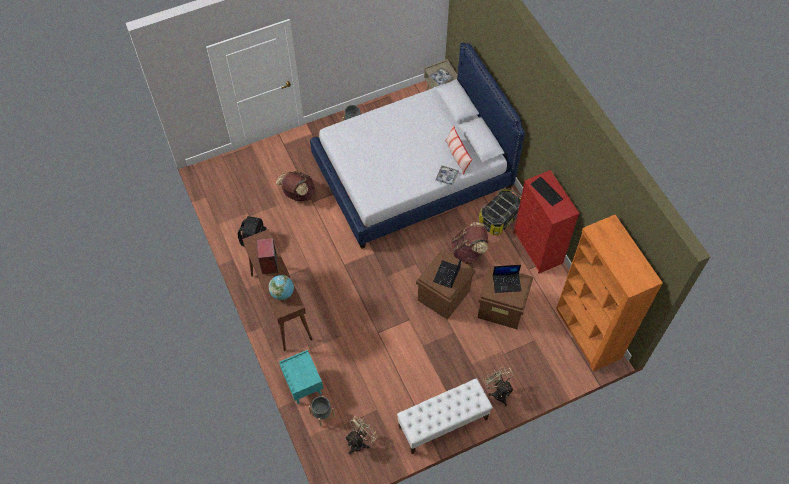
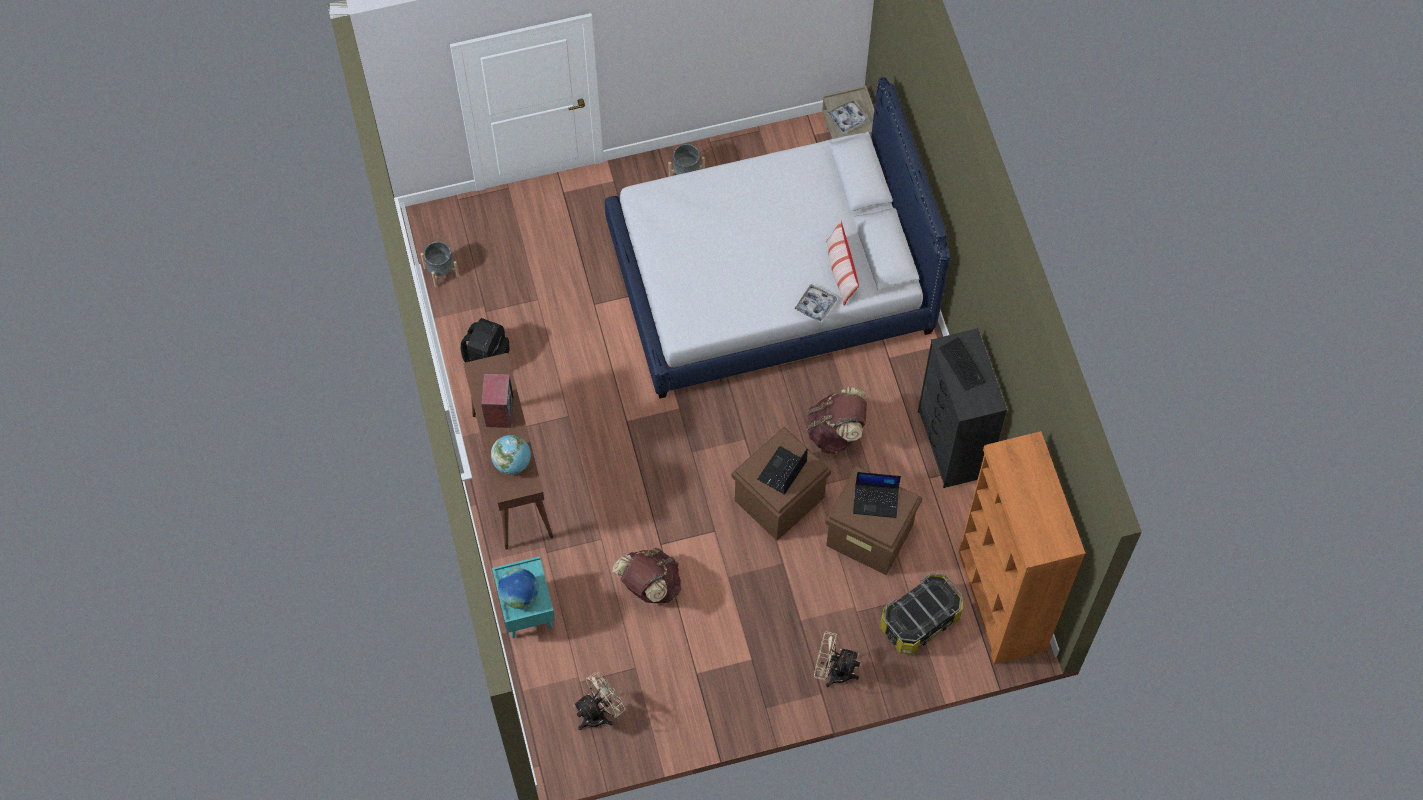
camera: 10 degrees right, 5 degrees up
(298, 194) = (572, 287): brown backpack -> brown backpack (649, 586)
(299, 375) = (519, 595): none -> globe
(322, 414) = (548, 660): grey planter -> grey planter (441, 272)
(442, 423) = (734, 706): white bench -> none
(498, 392) = (833, 672): beige fan -> beige fan turned 60 degrees counterclockwise
(499, 218) = (900, 381): storage box -> storage box (919, 620)
(538, 248) = (953, 444): red dresser -> black dresser

